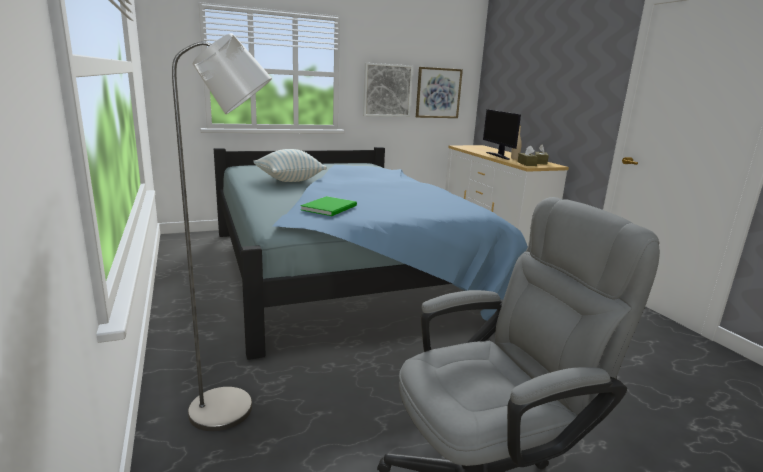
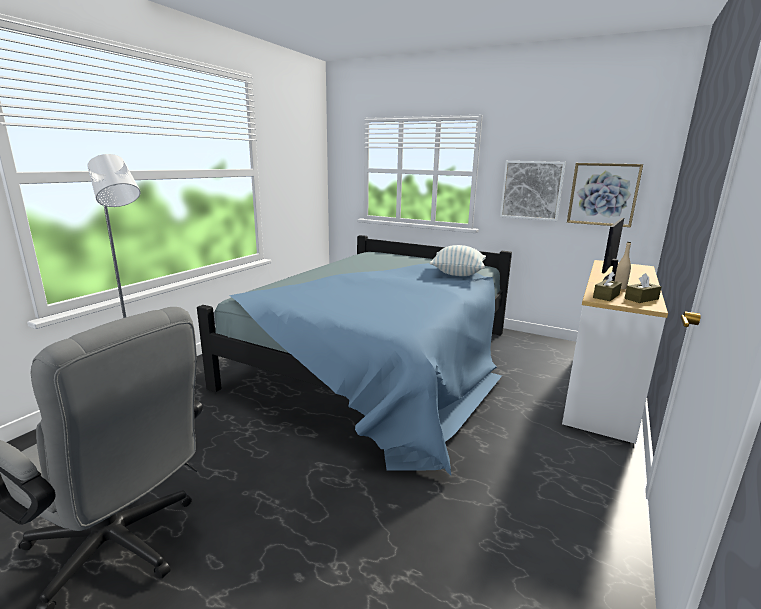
camera: 50 degrees right, 0 degrees up
(289, 180) = (360, 268): pillow -> pillow (457, 274)
(331, 208) = (298, 293): green book -> none

